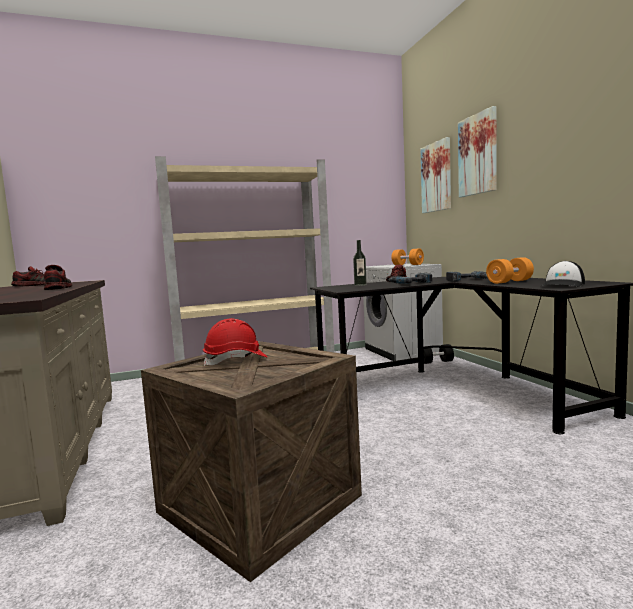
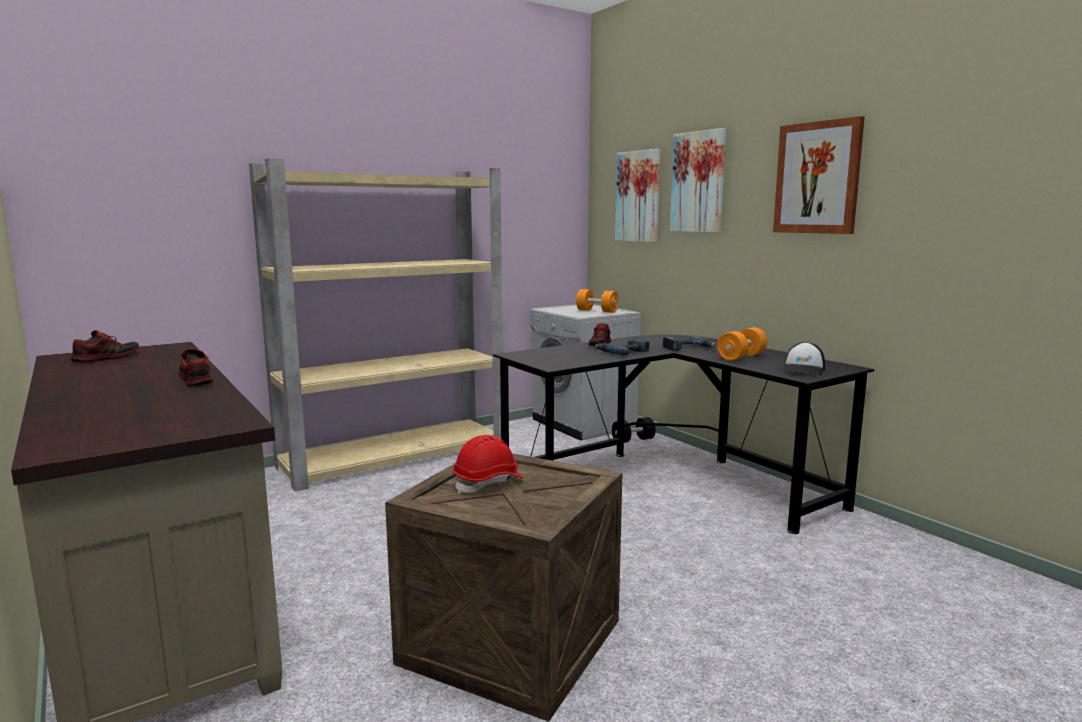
camera: 15 degrees left, 5 degrees up
(360, 285) = (559, 352): bottle -> none
(573, 124) = (817, 178): none -> picture

